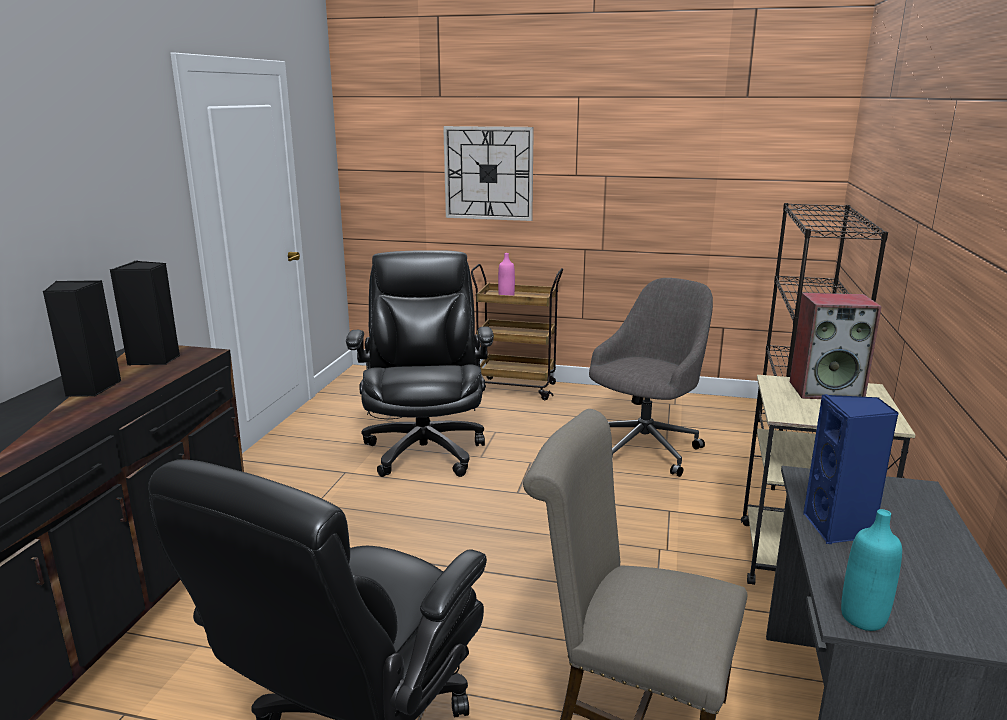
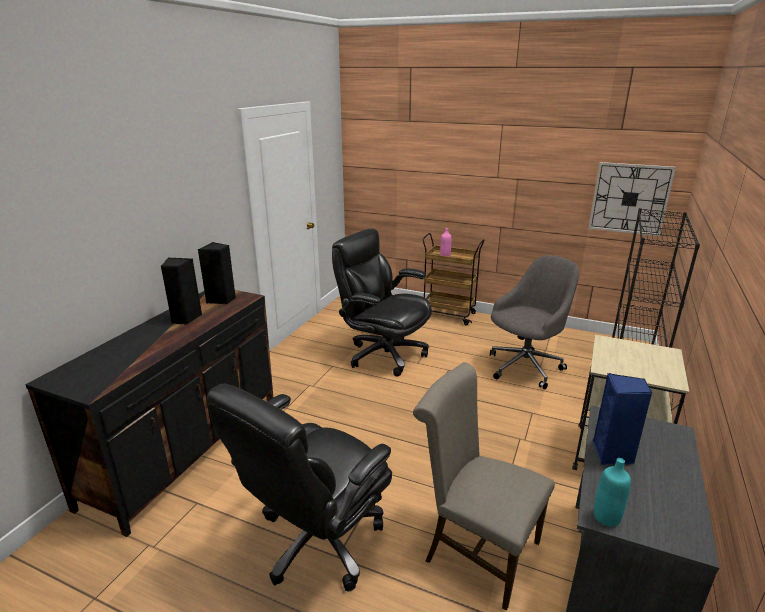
camera: 10 degrees right, 5 degrees up
(425, 449) = (383, 354): black office chair -> black office chair turned 60 degrees counterclockwise
(488, 173) = (439, 173): wall clock -> wall clock (629, 198)
(826, 390) = (639, 351): speaker -> none

